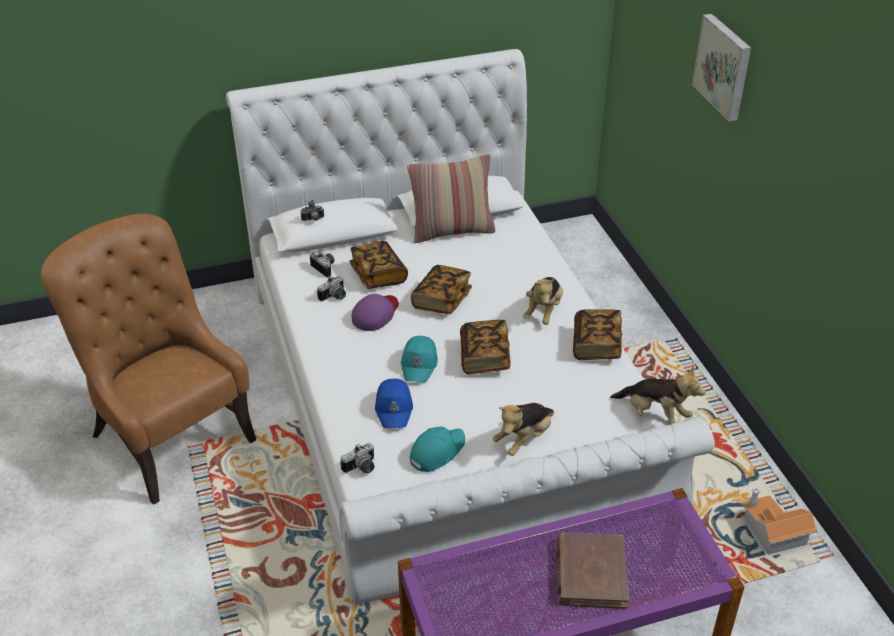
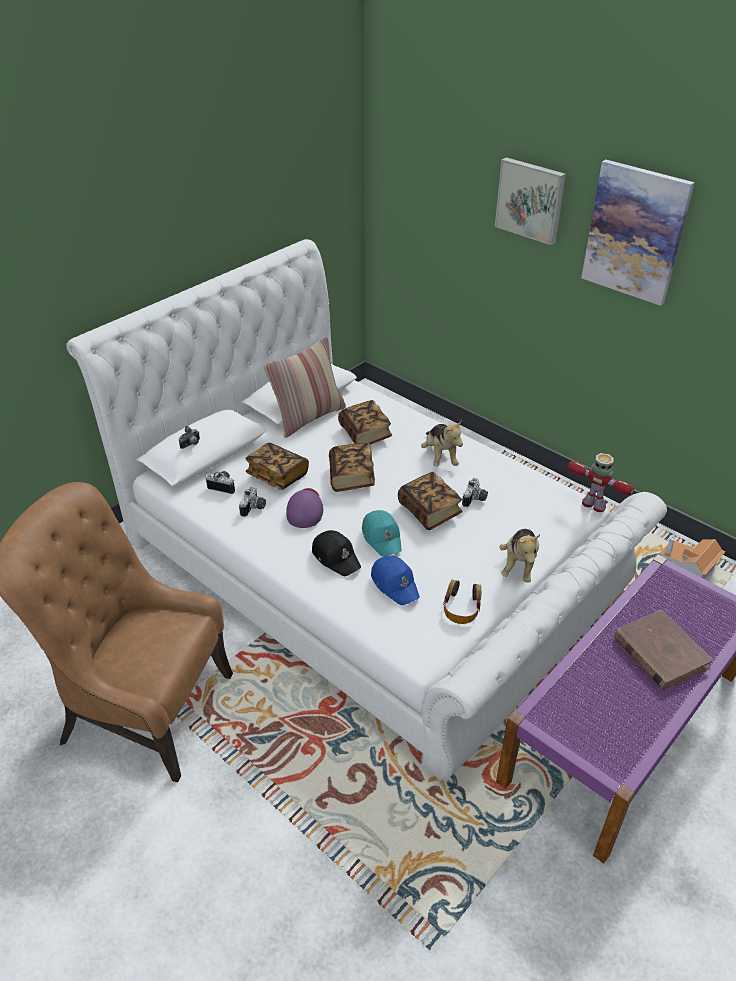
camera: 30 degrees left, 0 degrees up
(361, 468) = (413, 649): camera -> camera (475, 499)
(366, 365) = (336, 557): none -> black cap
(436, 452) = (462, 606): turquoise cap -> headphones
(596, 345) = (504, 468): book -> book (365, 434)
(654, 415) = (594, 505): plush toy -> toy robot
(794, 132) = (635, 232): none -> picture

